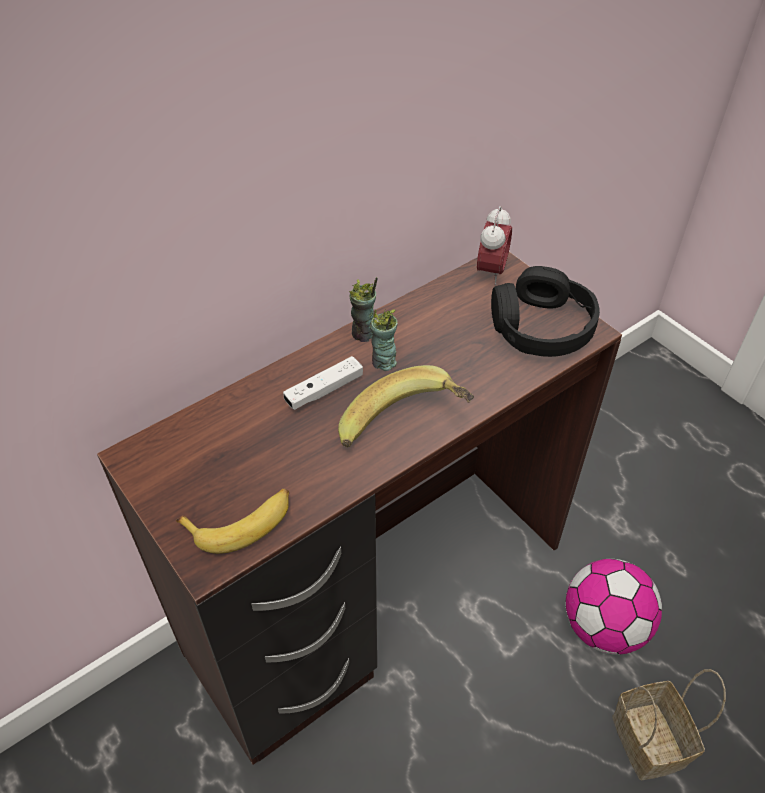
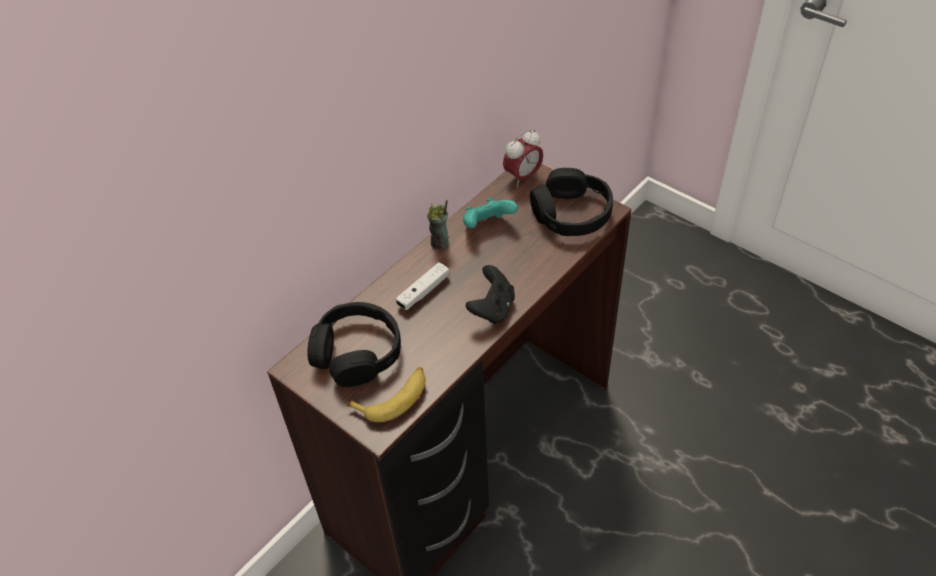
camera: 10 degrees left, 0 degrees up
(215, 452) = (357, 353): none -> black headphones
(383, 362) = (461, 262): cup -> none
(406, 430) = (492, 309): banana -> black game controller
(429, 323) = (487, 226): none -> turquoise game controller
(491, 272) = (523, 177): alarm clock -> alarm clock turned 45 degrees clockwise
(603, 626) = (656, 439): football -> none
(651, 743) = (709, 517): basket -> none

